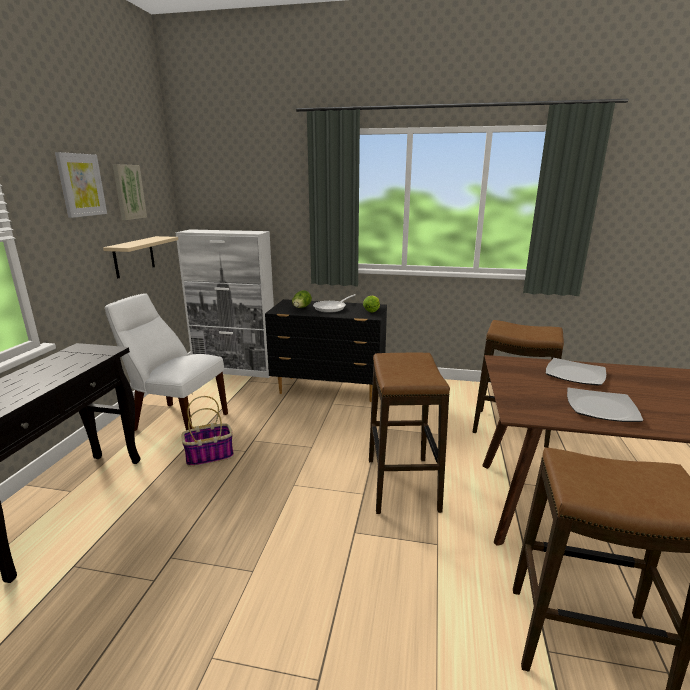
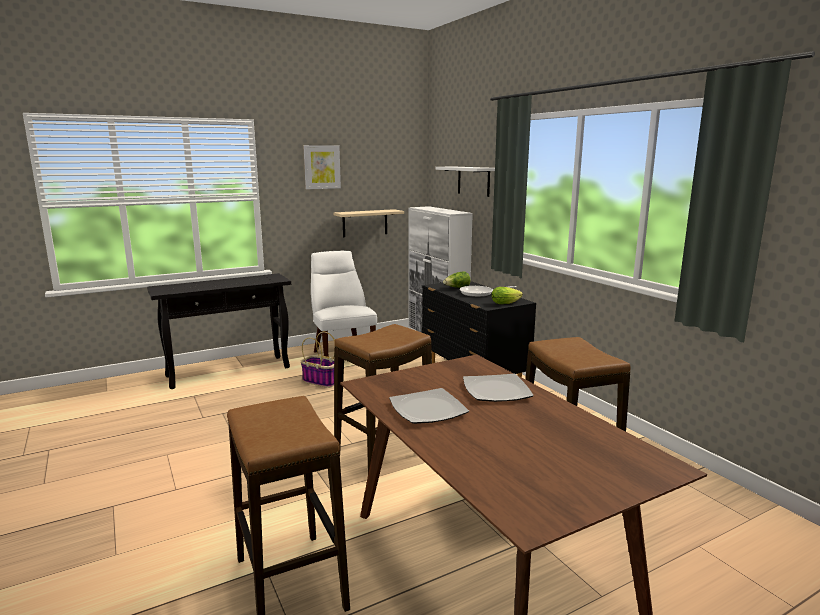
camera: 50 degrees right, 5 degrees down
(128, 192) = (369, 172): picture -> none
(262, 197) = (473, 181): none -> white shelf

